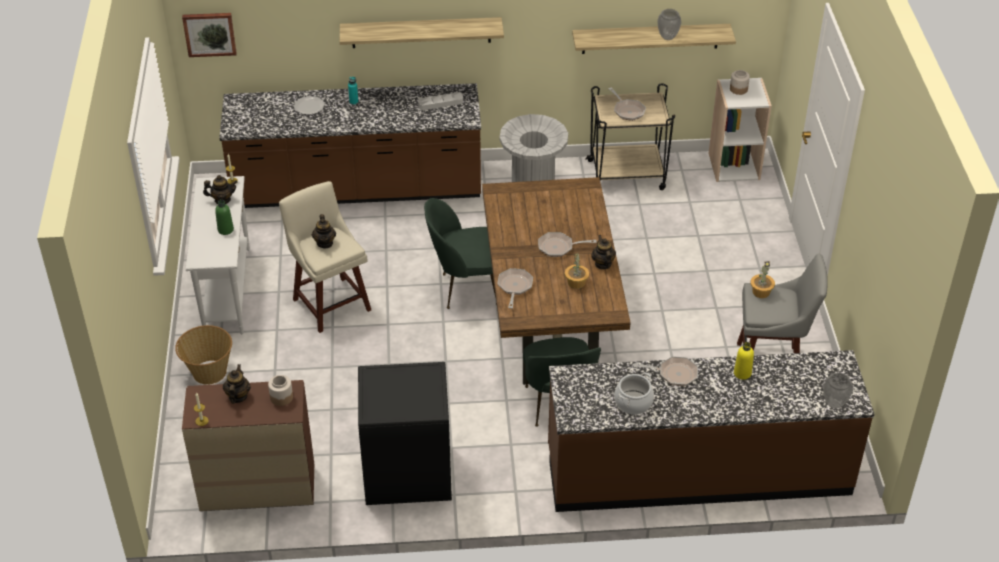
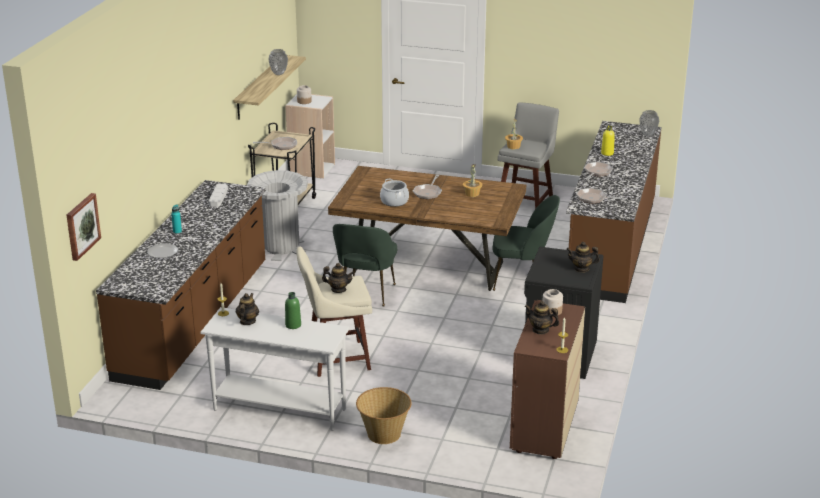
camera: 70 degrees left, 15 degrees down
(421, 32) = (177, 147): shelf -> none
(514, 287) = (462, 215): frying pan -> frying pan (594, 199)
(603, 264) = (458, 181): teapot -> teapot (581, 269)
(633, 402) = (618, 189): cooking pot -> cooking pot (394, 201)

